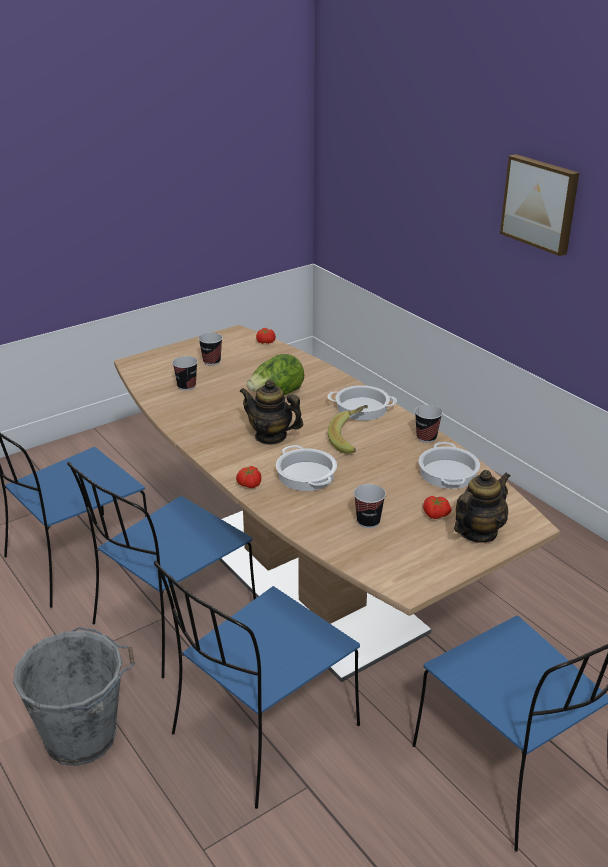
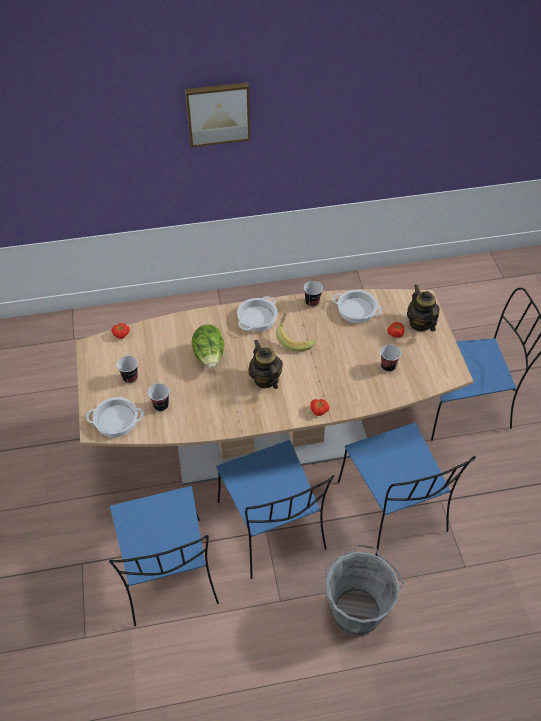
camera: 65 degrees left, 20 degrees up
(271, 436) = (265, 379): teapot -> teapot turned 105 degrees clockwise
(307, 475) = (324, 377): cooking pot -> cooking pot (117, 420)

